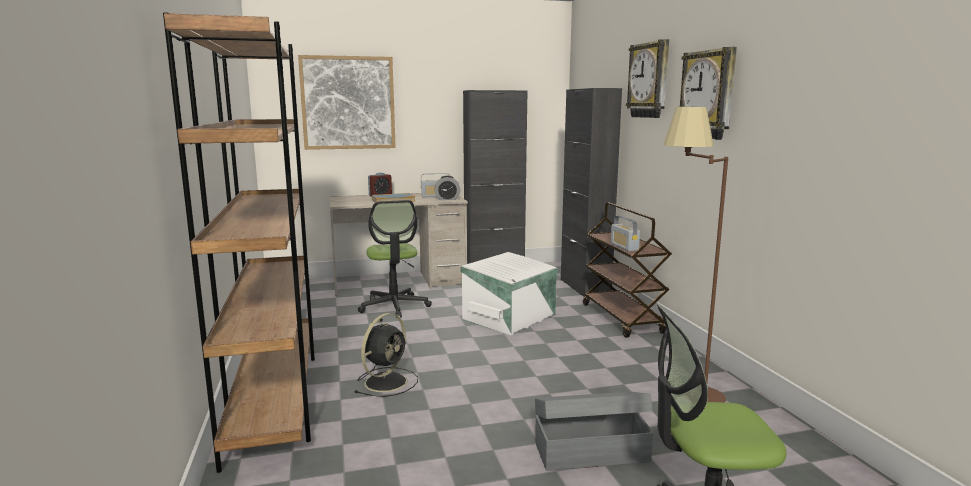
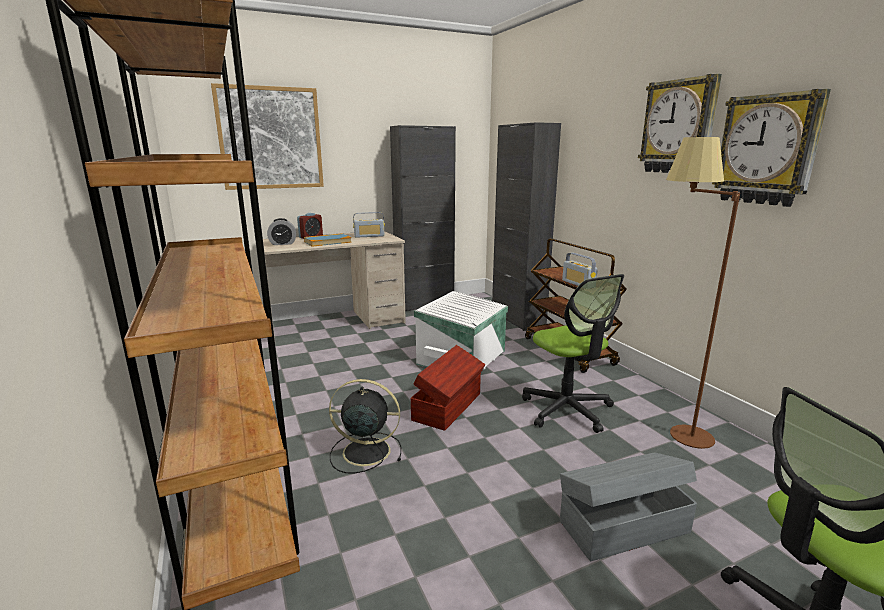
camera: 10 degrees left, 5 degrees up
(387, 381) = (364, 451): black fan -> black fan turned 105 degrees counterclockwise
(394, 306) = (340, 353): office chair -> office chair (567, 409)
(447, 199) = (383, 239): alarm clock -> alarm clock (283, 243)
(477, 355) = (448, 406): none -> brown storage box
(649, 80) = (597, 114): wall clock -> wall clock (767, 150)

